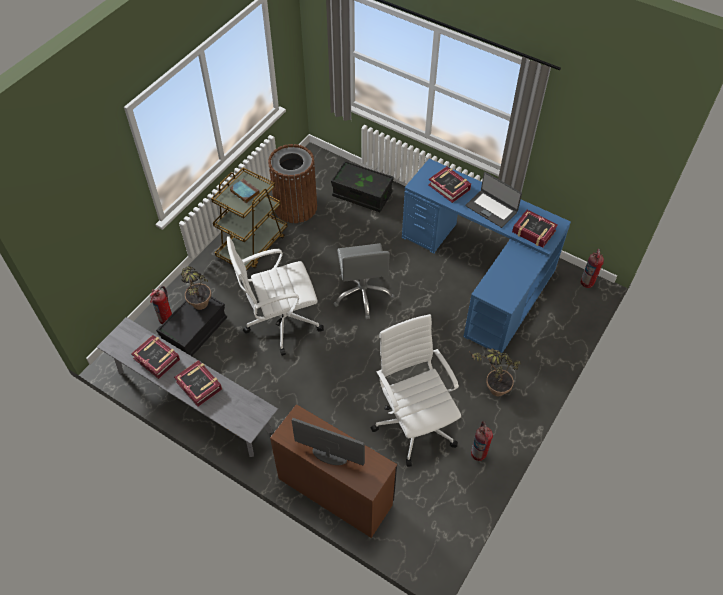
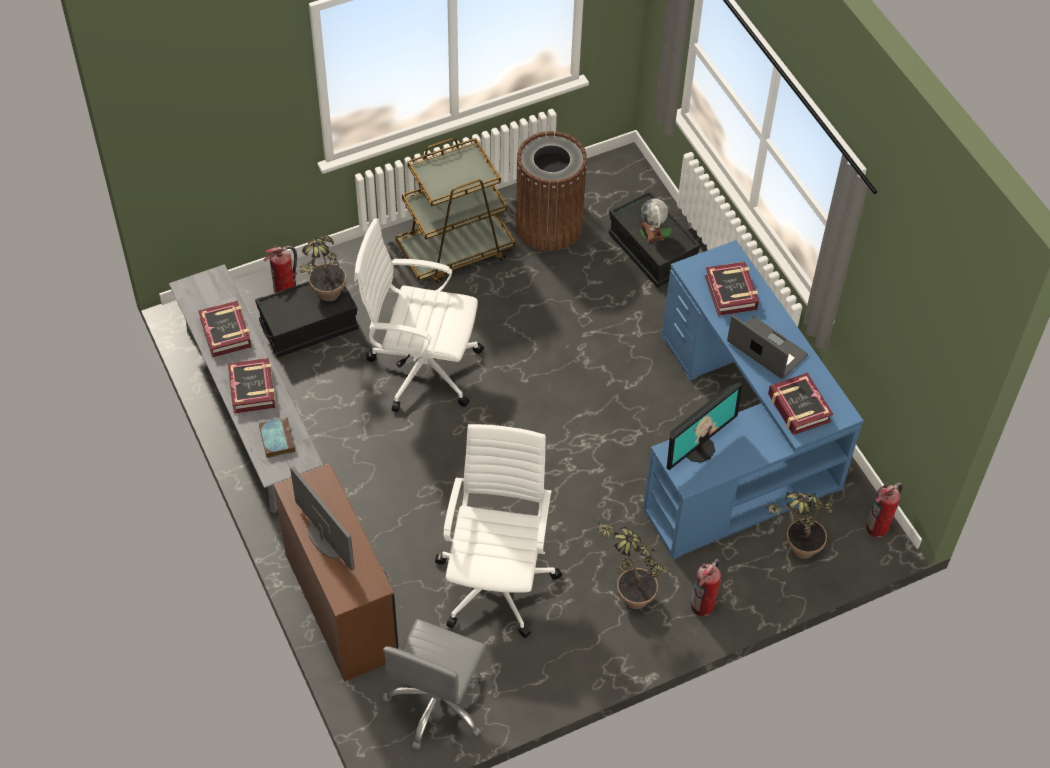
camera: 30 degrees right, 0 degrees up
(244, 192) = (455, 172): book -> book (276, 439)
(362, 181) = (652, 232): none -> globe
(363, 294) = (552, 386): grey office chair -> grey office chair (437, 703)
(479, 453) = (549, 661): fire extinguisher -> fire extinguisher (702, 606)
(491, 208) = (766, 349): laptop -> laptop turned 150 degrees clockwise
(497, 281) = (698, 448): none -> monitor
(556, 316) = (794, 550): none -> potted plant

